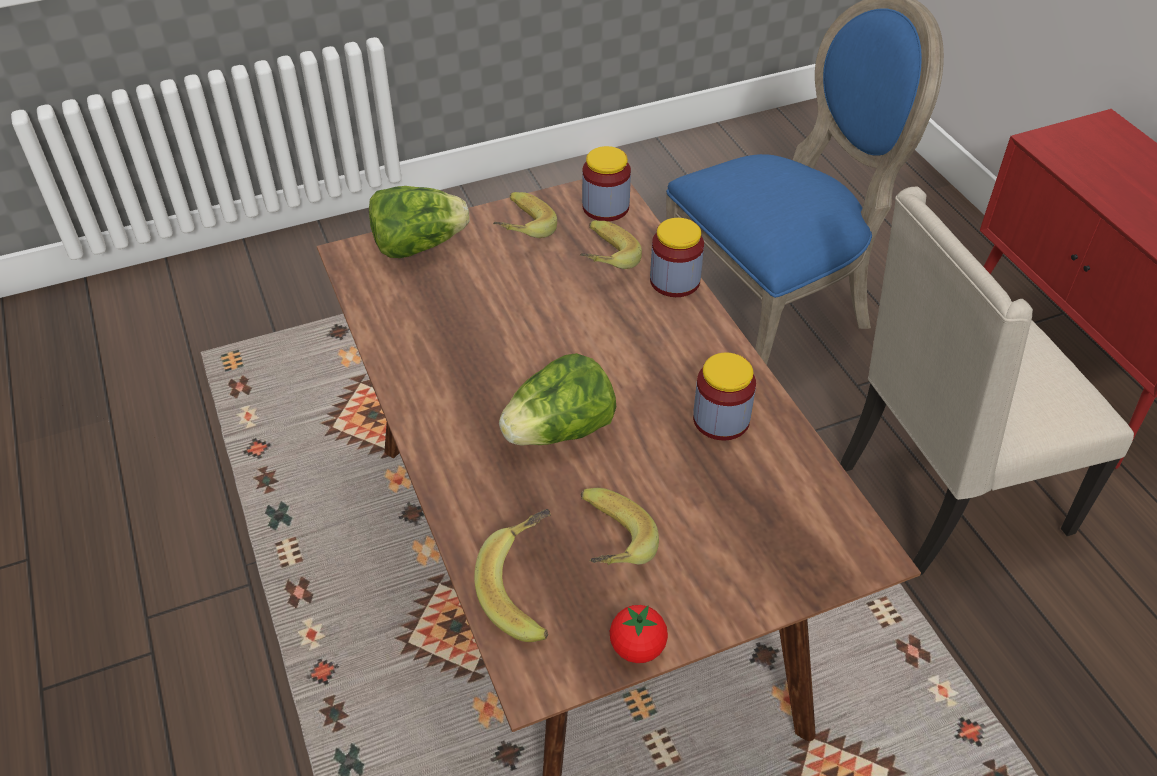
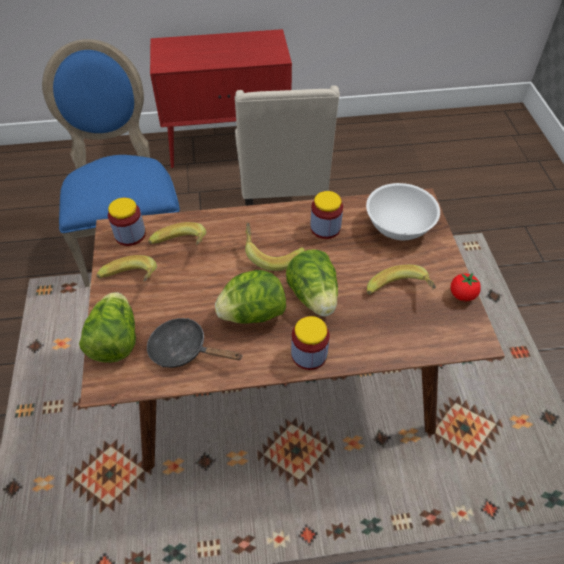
camera: 75 degrees left, 5 degrees up
(419, 311) = (184, 350): none -> black frying pan
(502, 366) = (252, 314): none -> lettuce
(528, 590) = (422, 332): banana -> banana (271, 254)
(675, 281) = (213, 220): jar -> jar (309, 354)
(777, 525) = (398, 226): none -> white bowl

